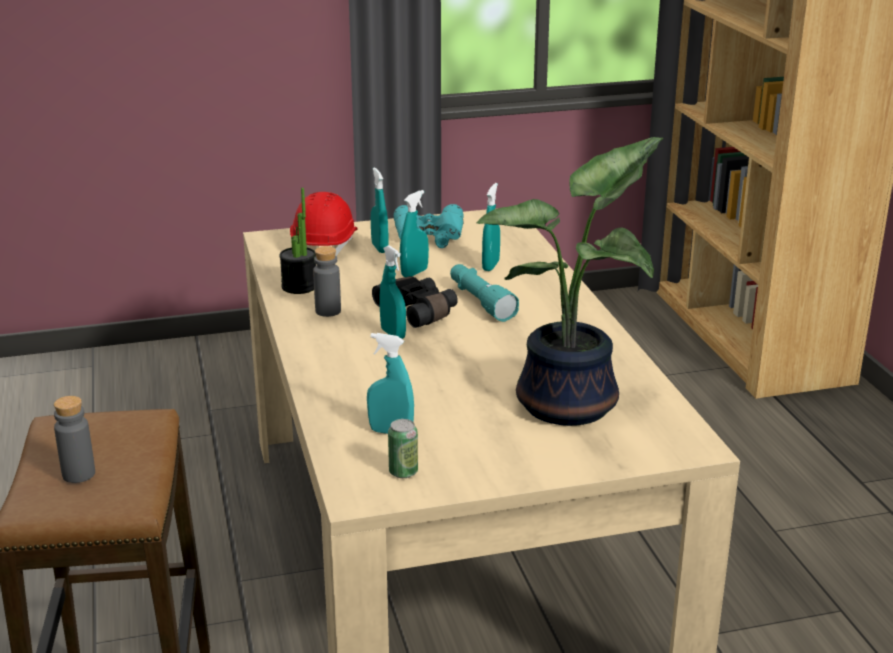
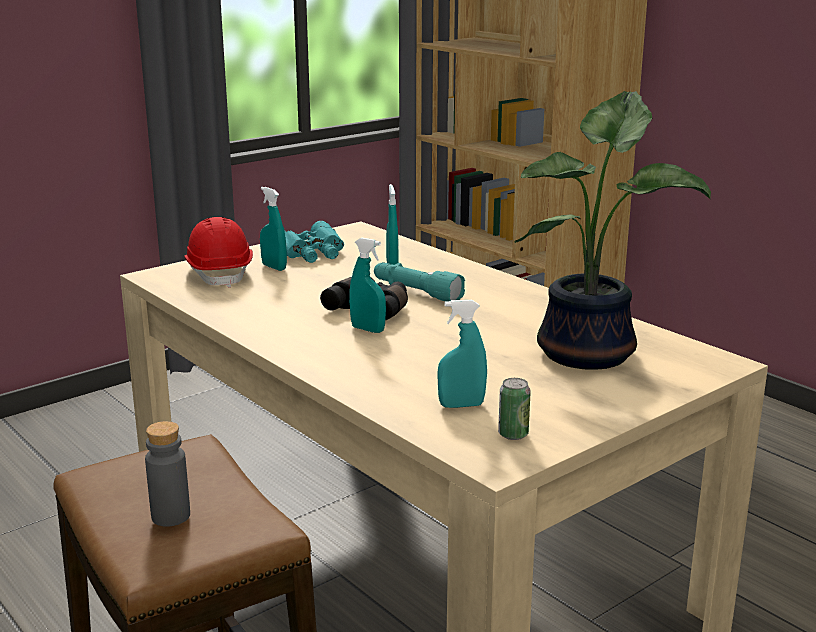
camera: 25 degrees left, 5 degrees down
(299, 286) = (231, 308): potted plant -> none
(328, 311) = (283, 322): grey bottle -> none
(414, 273) = (330, 281): turquoise spray bottle -> none

